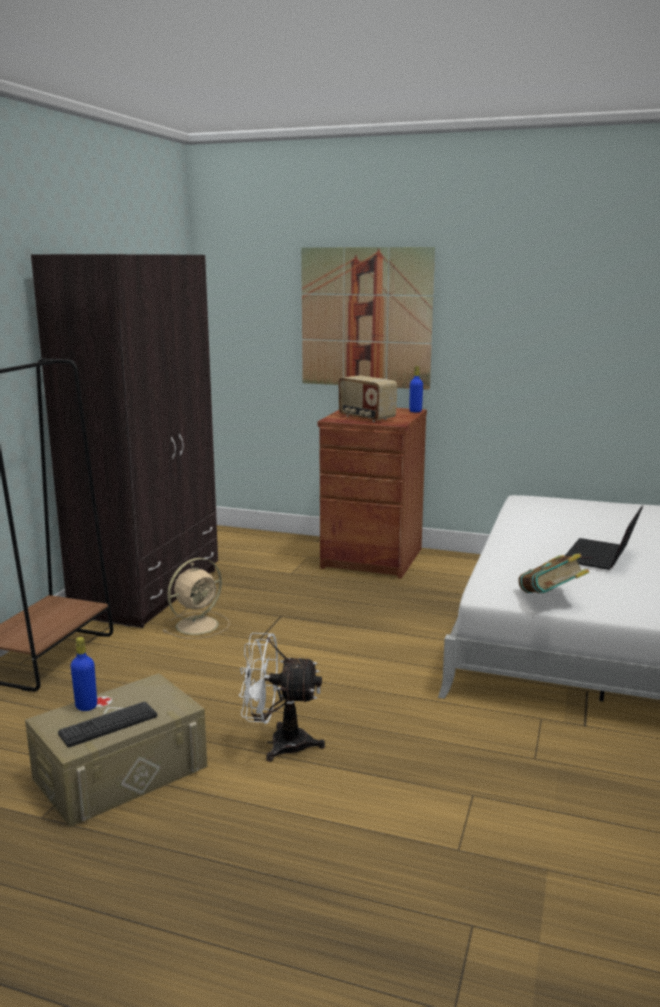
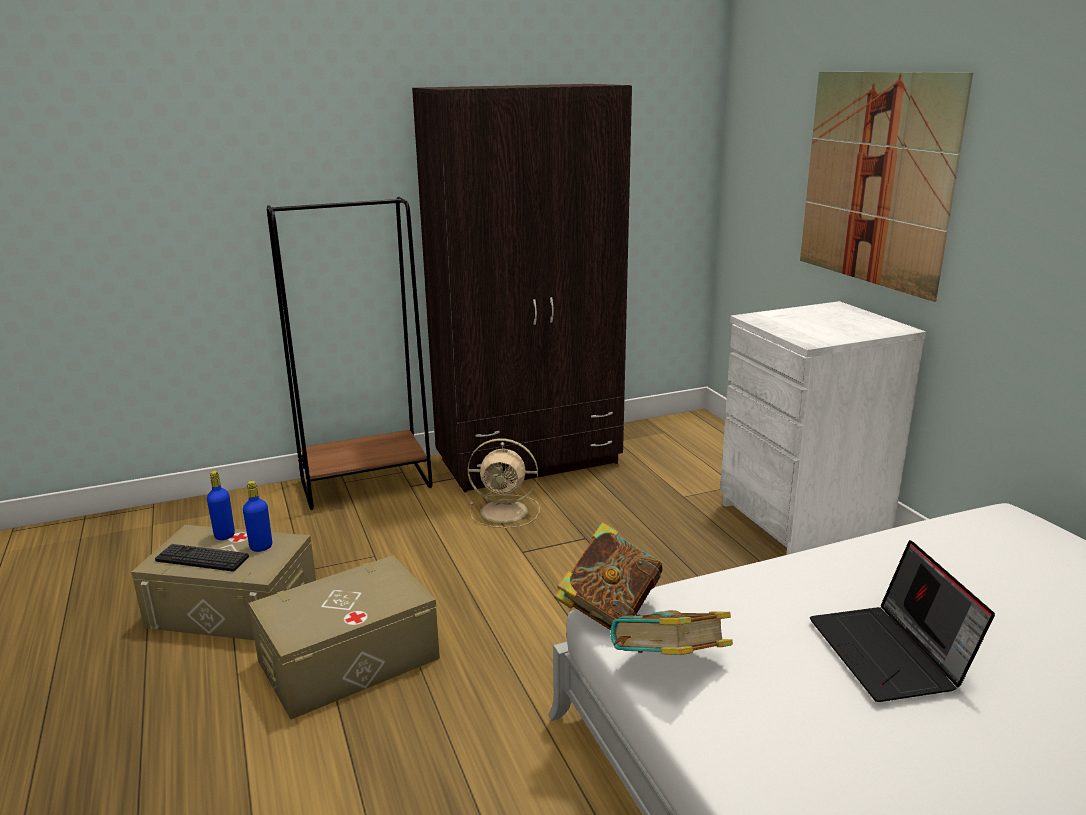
camera: 50 degrees right, 5 degrees up
(279, 744) = (348, 660): white fan -> beige storage box
(366, 418) = (799, 325): radio -> none
(373, 558) = (804, 519): brown dresser -> white dresser
(415, 411) = (897, 330): blue bottle -> blue bottle (261, 547)
(480, 593) = (609, 610): none -> book
(601, 556) = (891, 654): laptop -> laptop turned 90 degrees counterclockwise

